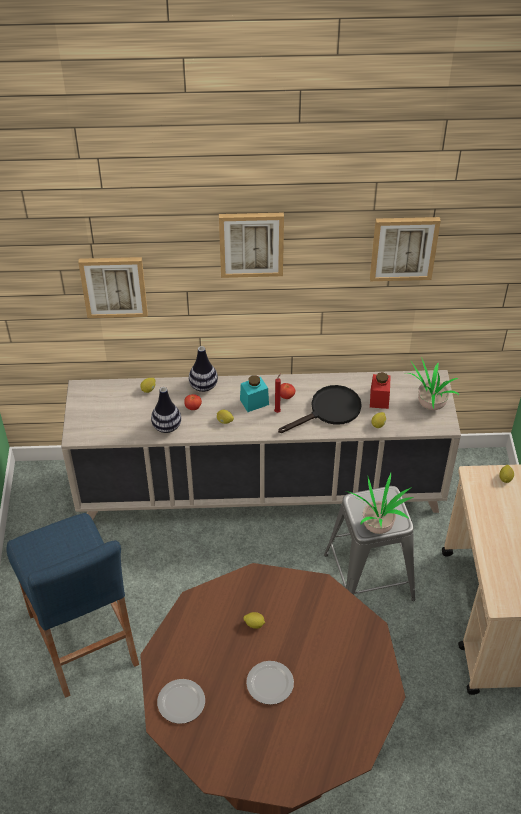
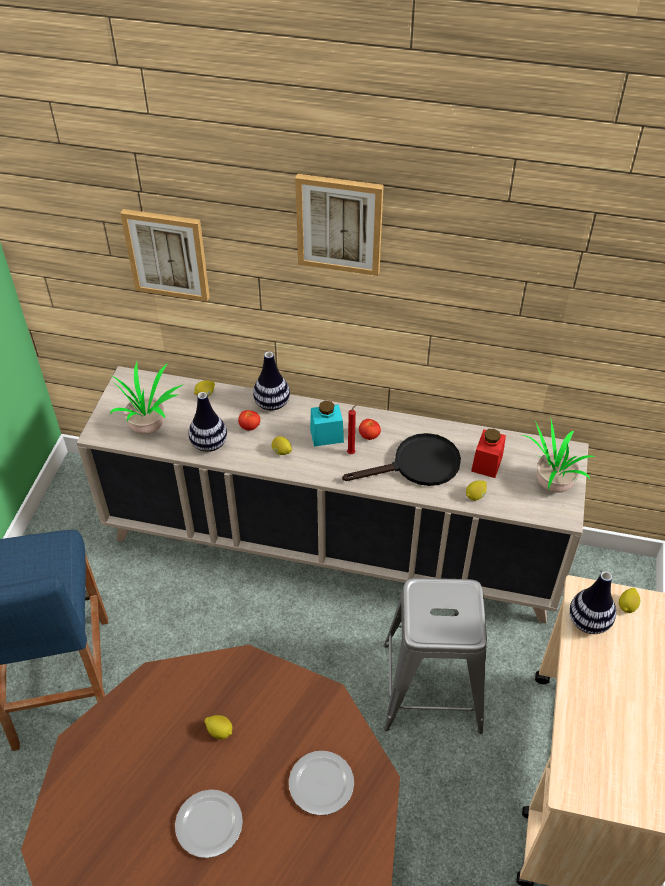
camera: 15 degrees right, 0 degrees up
(182, 702) = (83, 820): plate -> plate (322, 784)
(377, 525) = (438, 629): potted plant -> potted plant (149, 426)
(403, 248) = (545, 263): picture -> none
(482, 494) = (588, 621): none -> vase

